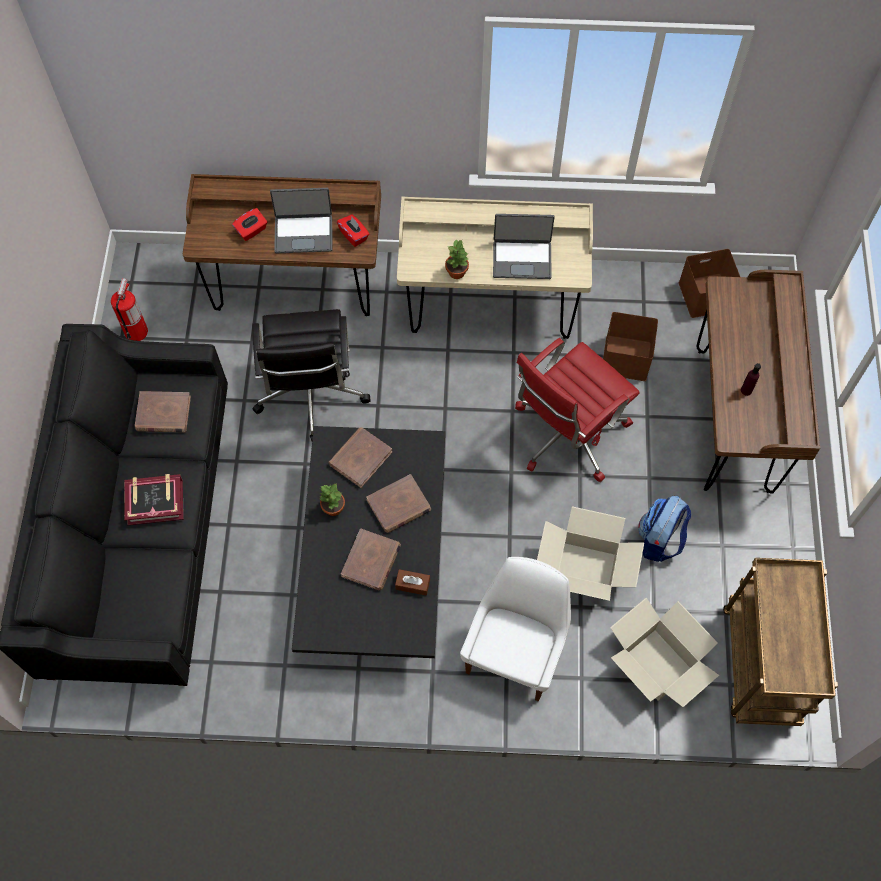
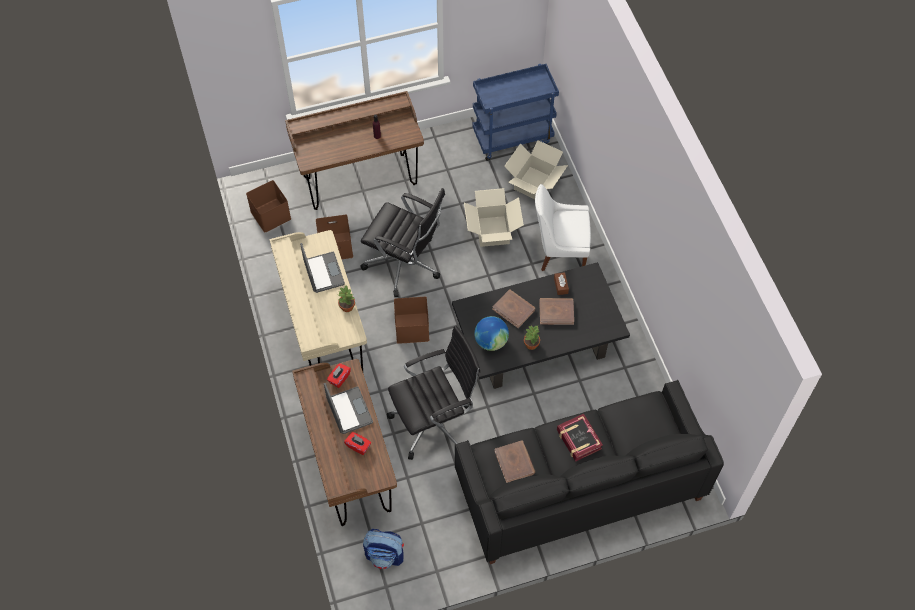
camera: 110 degrees left, 5 degrees down
(136, 331) = (428, 562): fire extinguisher -> none
(360, 458) = (491, 341): brown book -> globe
(461, 411) = (411, 327): none -> brown storage box
(566, 434) = (405, 264): red office chair -> black office chair
(659, 540) = (457, 199): backpack -> backpack (385, 555)
(761, 666) = (512, 137): brown cart -> blue cart

